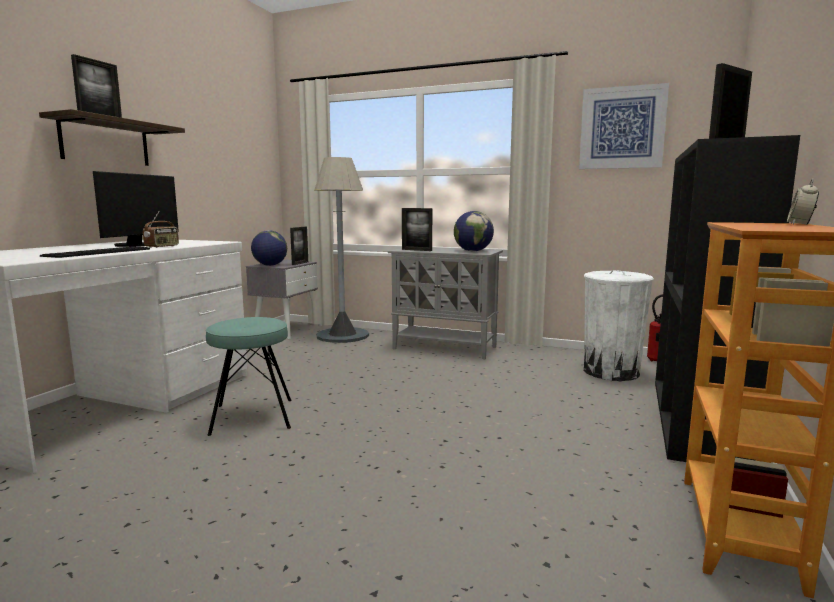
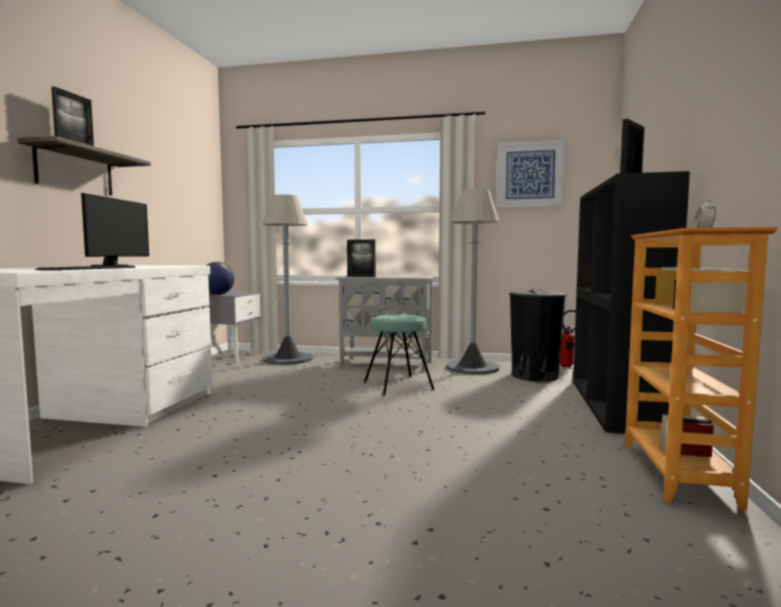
camera: 10 degrees left, 5 degrees down
(162, 247) = (142, 267): radio -> none
(252, 416) = (234, 424): turquoise stool -> turquoise stool (398, 385)
(300, 263) = (245, 293): picture frame -> none
(473, 251) = (411, 277): globe -> none
(540, 357) = (472, 367): none -> grey floor lamp
(611, 372) = (534, 375): white trash can -> black trash can

